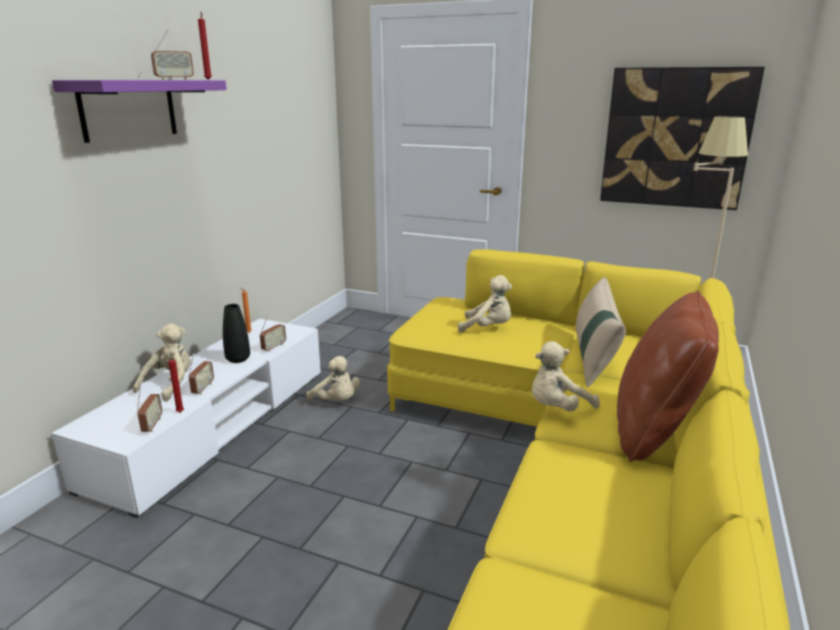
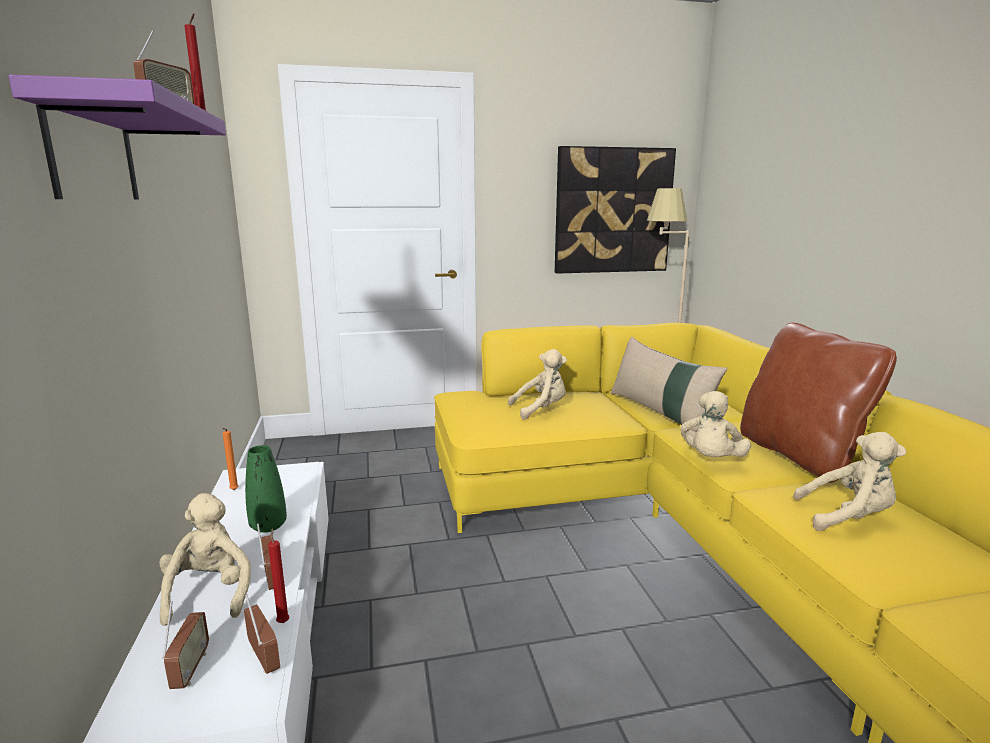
camera: 35 degrees left, 5 degrees down
(238, 359) = (268, 526): black vase -> green vase
(274, 347) = (298, 497): radio -> radio (190, 669)
(336, 401) = (386, 545): beige plush toy -> beige plush toy (848, 517)

